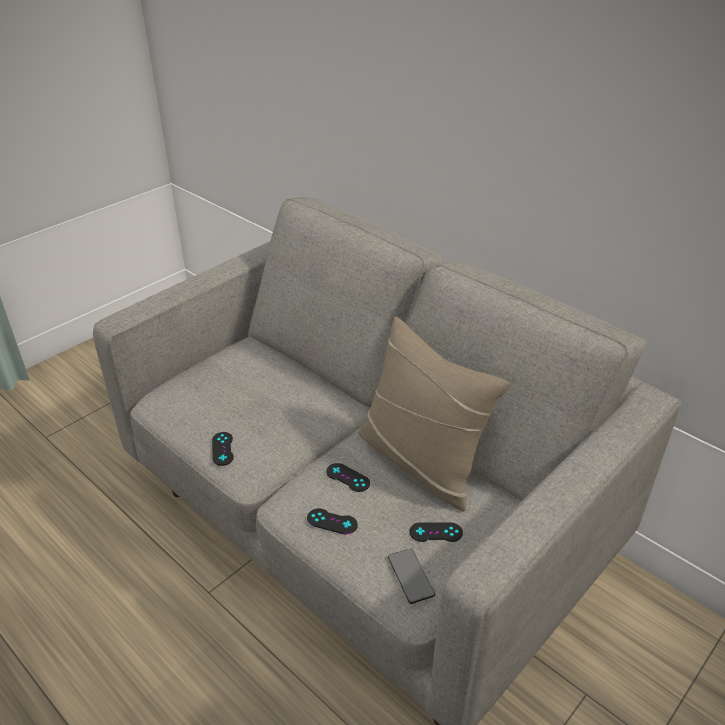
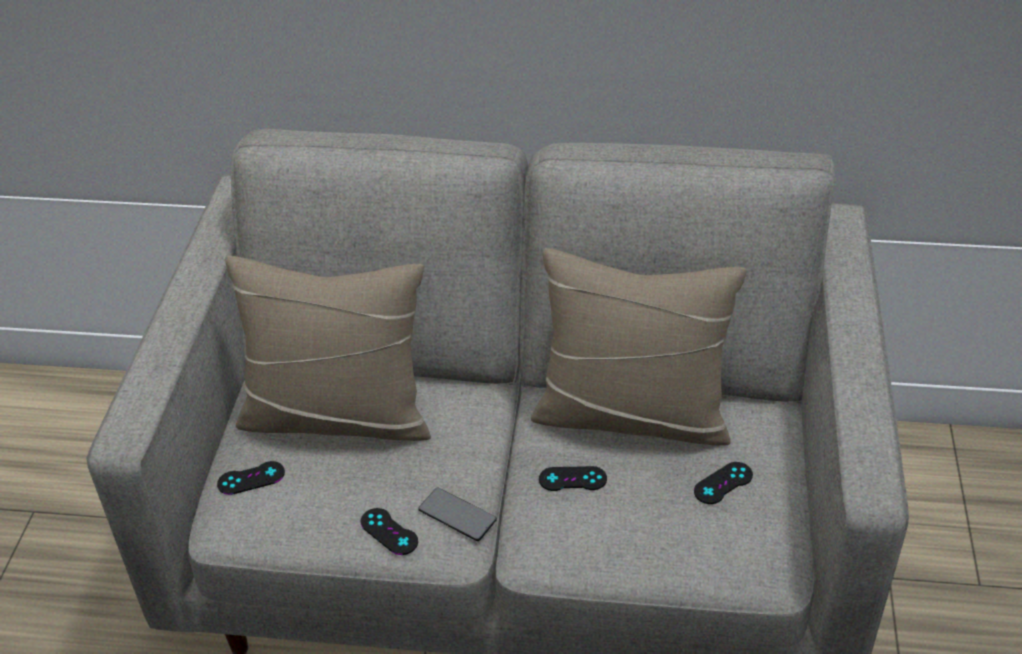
camera: 35 degrees left, 5 degrees up
(263, 378) = (338, 416): none -> beige pillow
(332, 521) = (608, 538): black game controller -> black game controller (251, 478)
(410, 576) = (744, 544): phone -> phone (457, 515)

